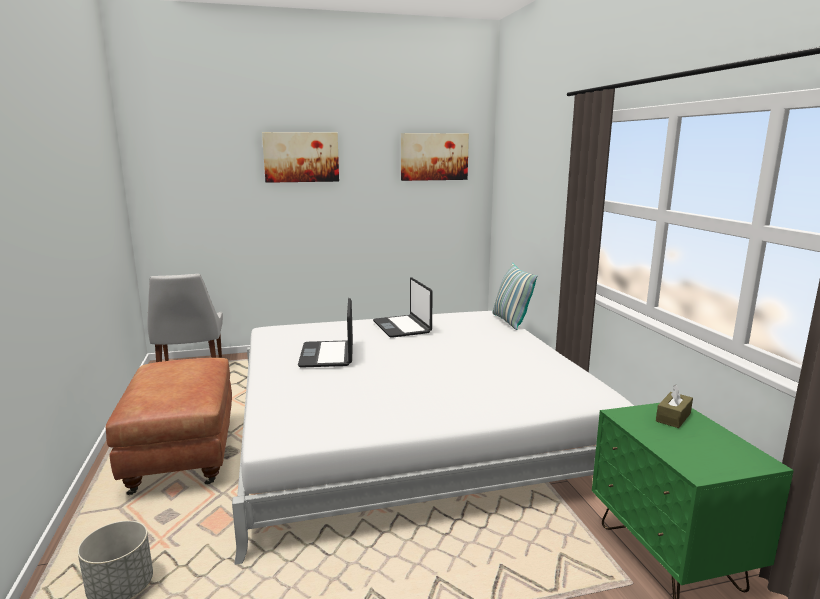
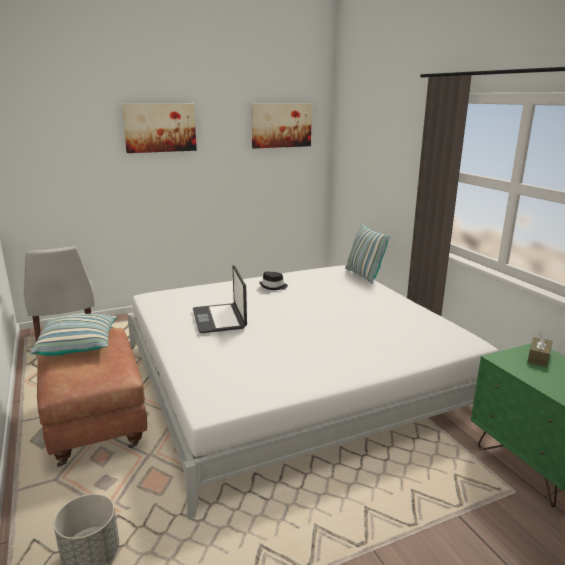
camera: 10 degrees left, 5 degrees up
(171, 370) = (78, 345): none -> pillow
(402, 327) = (273, 286): laptop -> black hat

